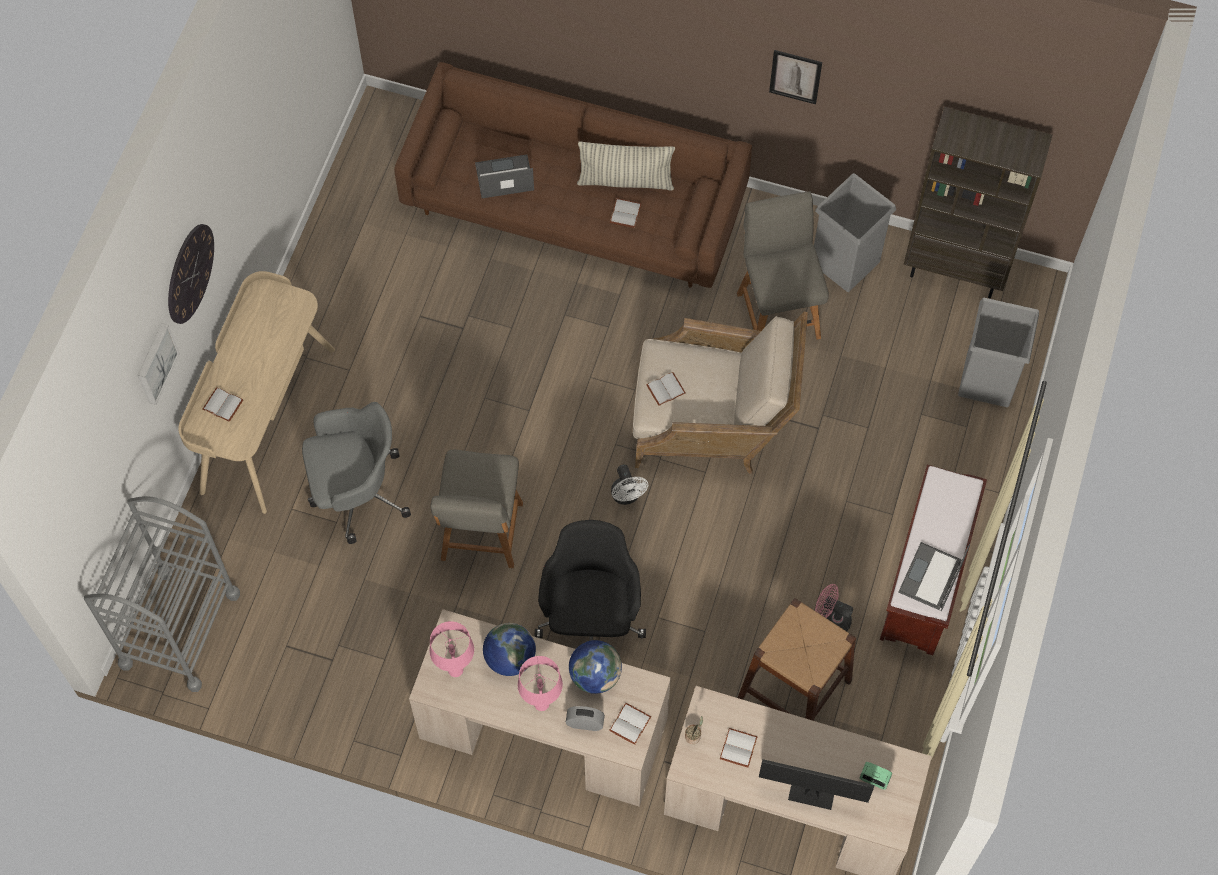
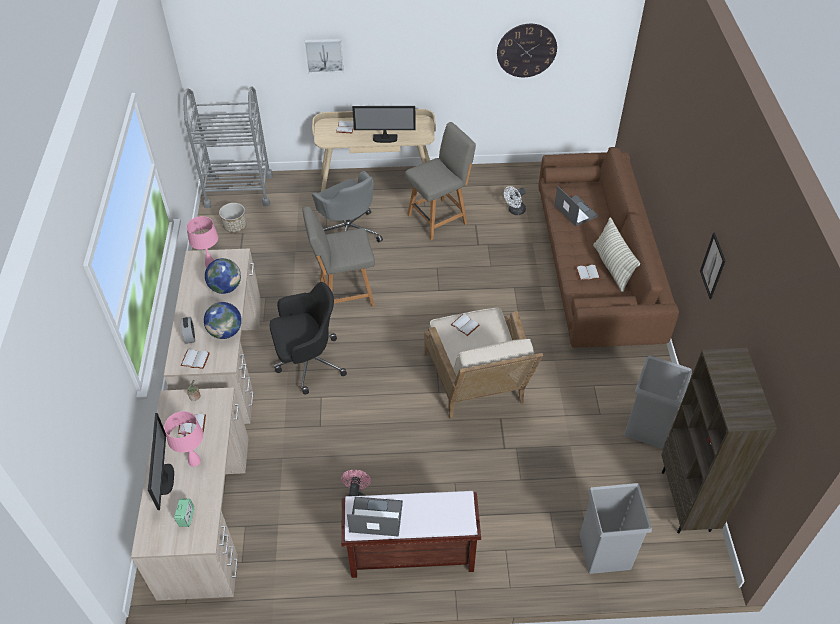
camera: 70 degrees right, 15 degrees down
(190, 273) = (381, 44): wall clock -> wall clock (526, 50)
(266, 653) = (235, 226): none -> planter
(279, 358) = (385, 139): none -> monitor
(541, 703) = (198, 311): pink table lamp -> pink table lamp (194, 461)
(627, 496) = (401, 355): white fan -> white fan (514, 211)
(777, 312) = (582, 398): grey chair -> grey chair (439, 218)
(795, 689) = (294, 492): brown stool -> none

